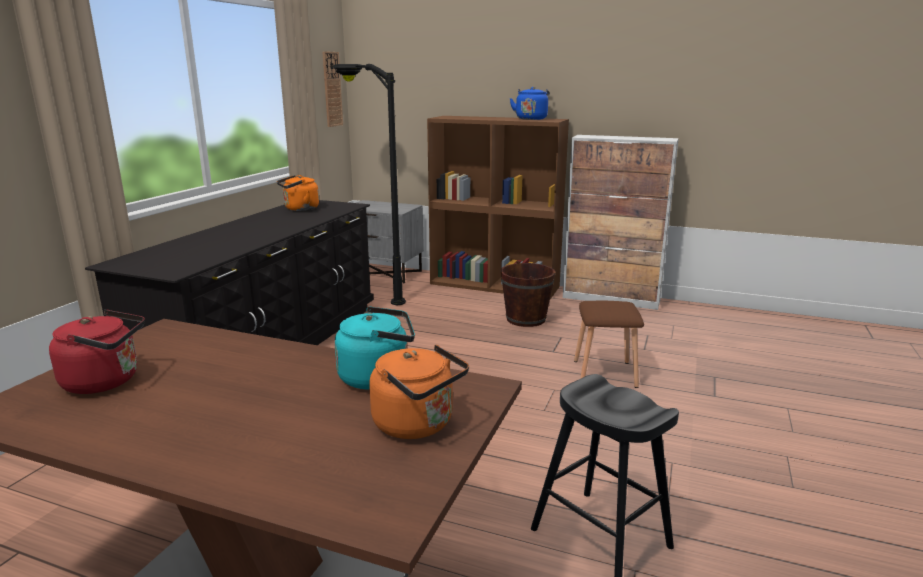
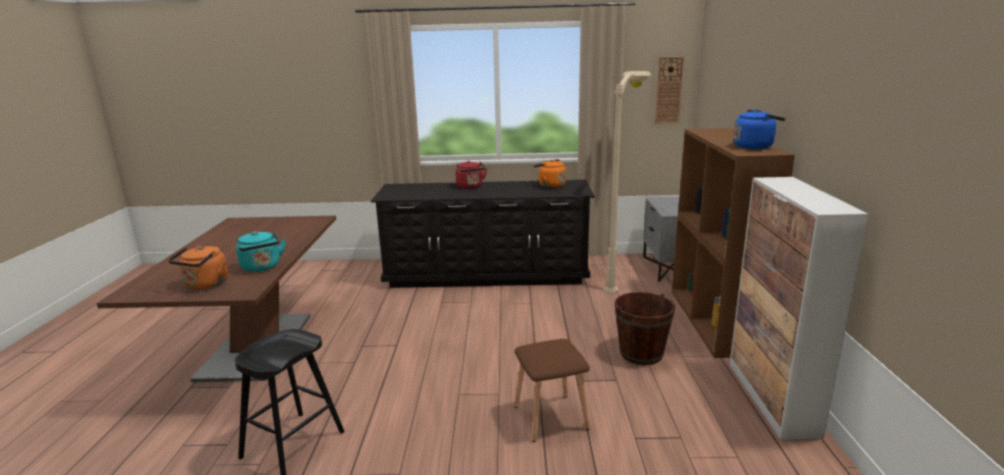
camera: 70 degrees right, 0 degrees up
(106, 381) = (260, 226): red kettle -> red kettle (470, 187)
(370, 291) = (622, 274): black floor lamp -> beige floor lamp

